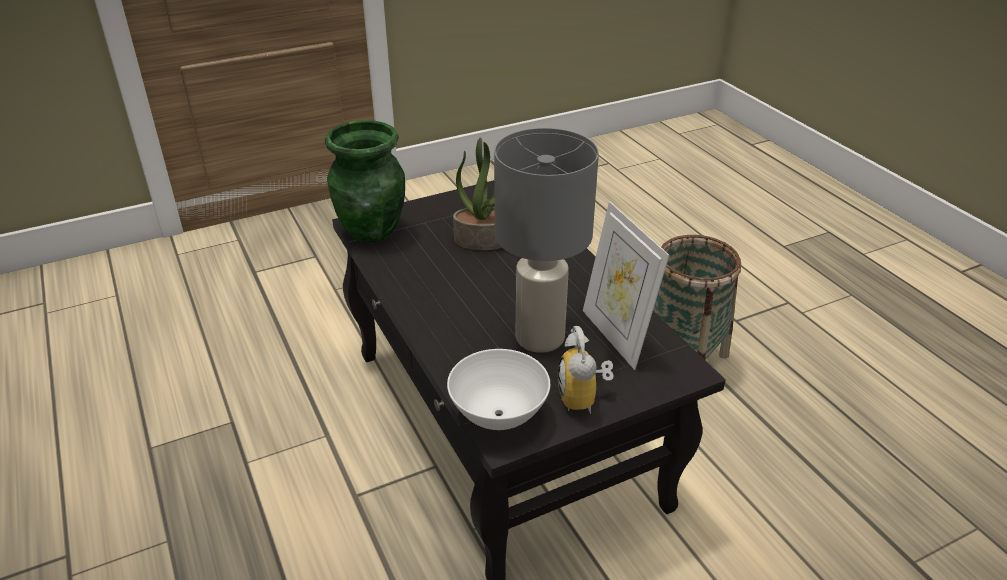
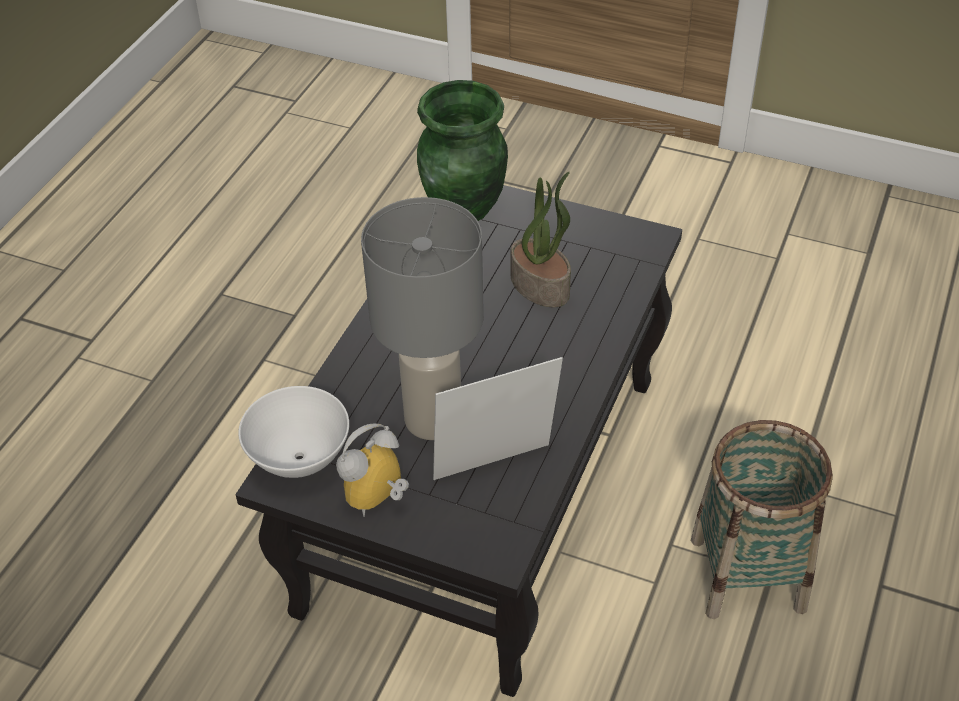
camera: 50 degrees right, 10 degrees up
(616, 336) = (496, 471): picture frame -> picture frame turned 45 degrees clockwise

